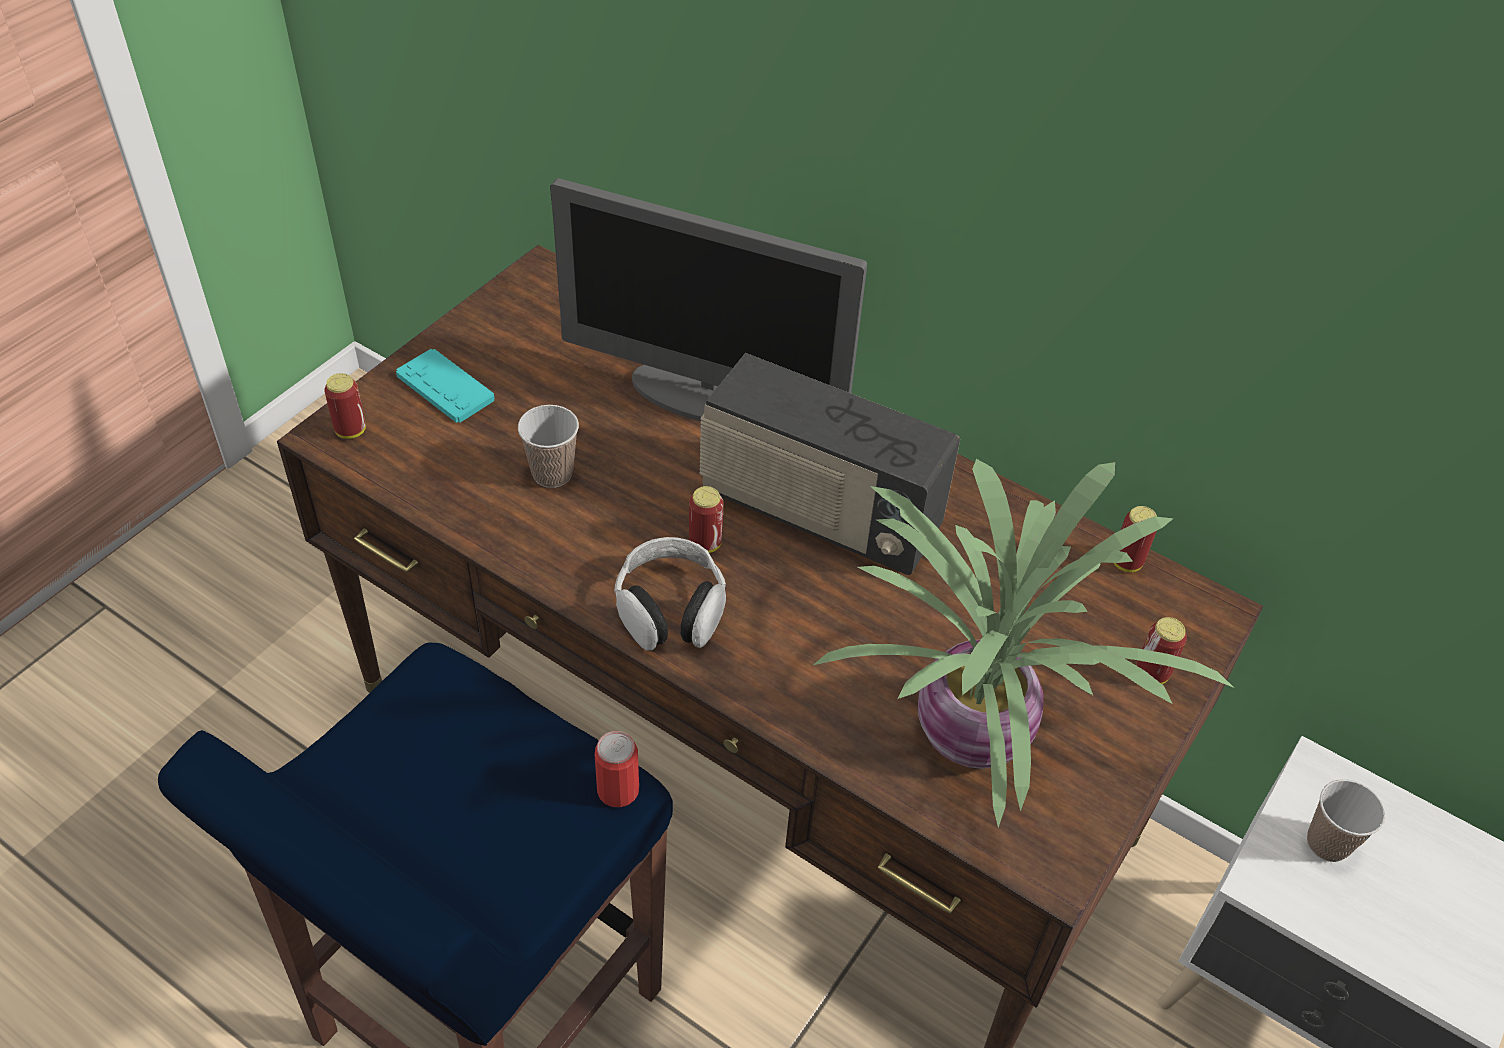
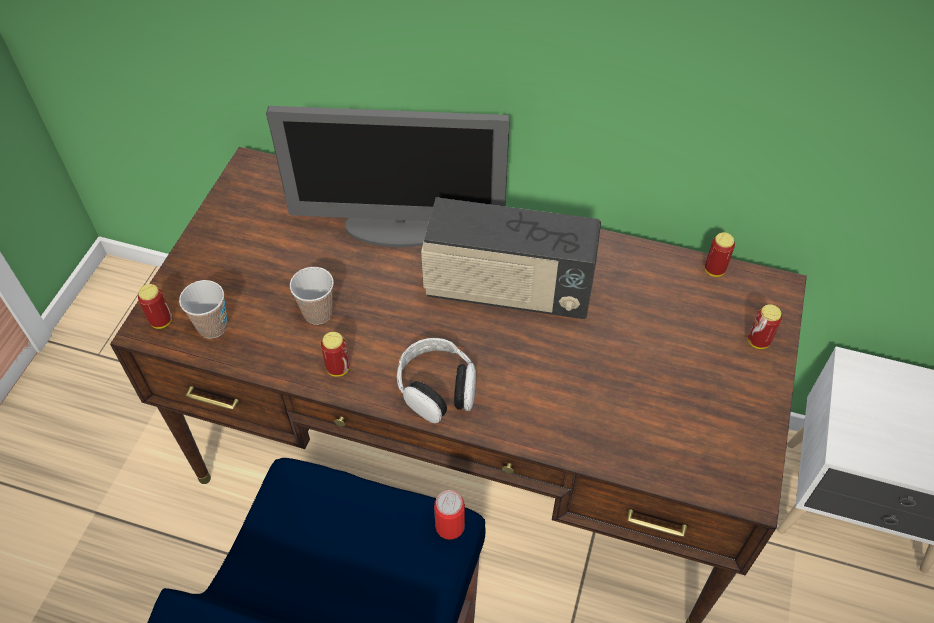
camera: 15 degrees left, 5 degrees up
(445, 387) = (216, 270): turquoise game controller -> none
(705, 543) = (442, 334): can -> can (338, 368)
(978, 737) = (670, 417): potted plant -> none
(1327, 843) = (875, 412): cup -> cup (212, 327)

